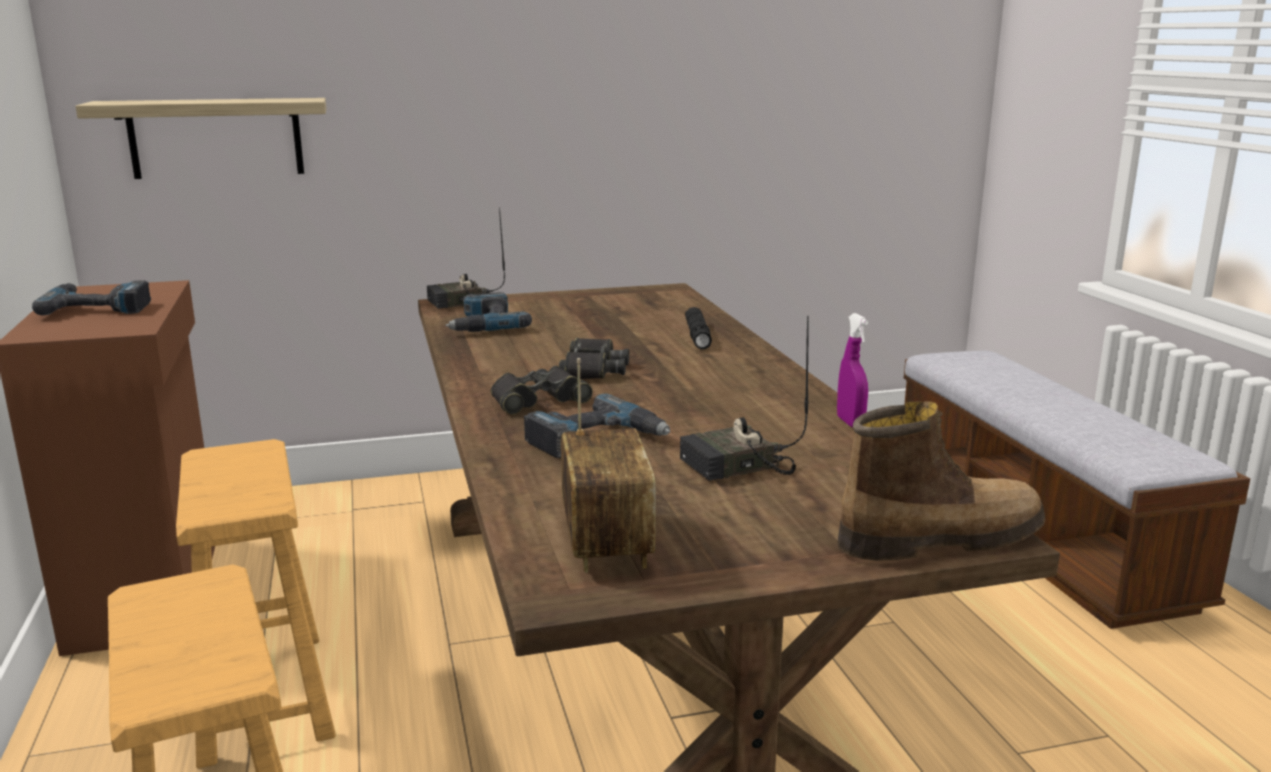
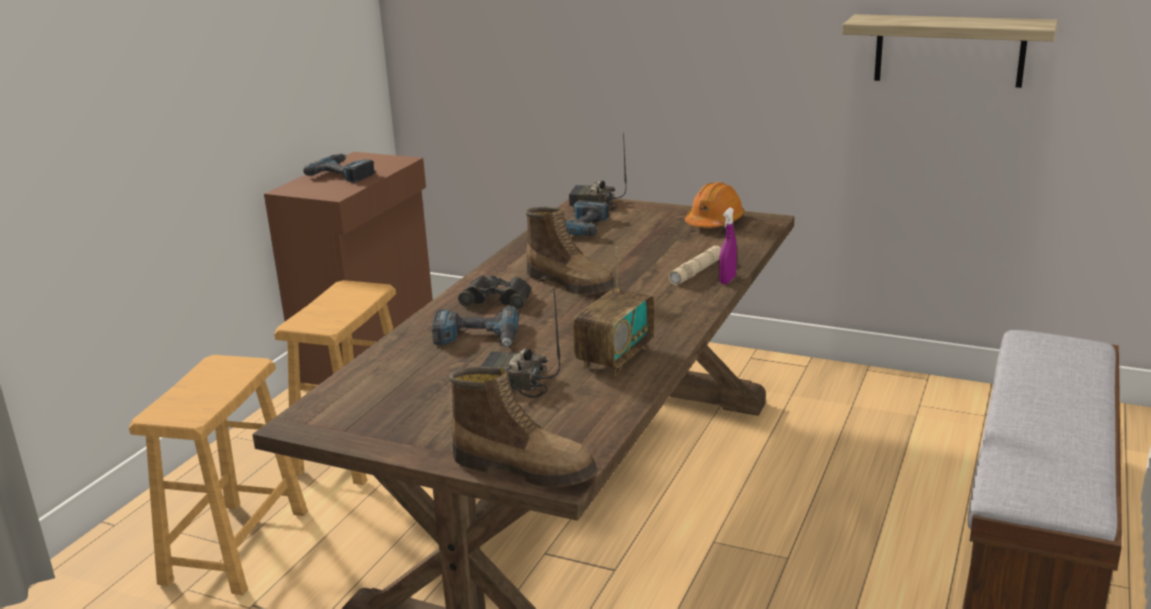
camera: 40 degrees right, 5 degrees up
(216, 138) = (475, 51): shelf -> shelf (949, 50)
(592, 369) = (571, 284): black binoculars -> boot
(606, 542) = (364, 404): radio -> radio (615, 358)
(624, 298) = (714, 222): none -> orange hard hat
(697, 336) = (697, 271): black flashlight -> beige flashlight
(850, 423) = (648, 374): purple spray bottle -> purple spray bottle (727, 280)

